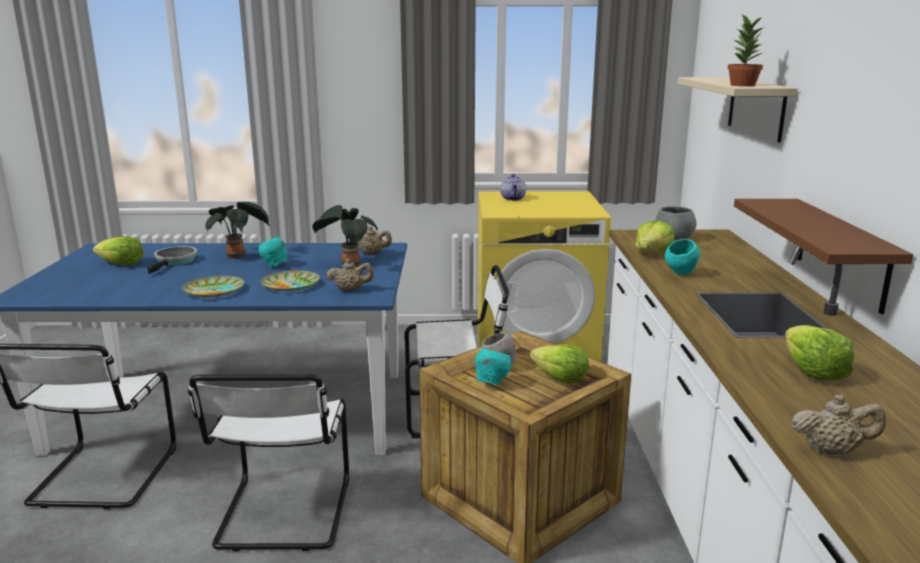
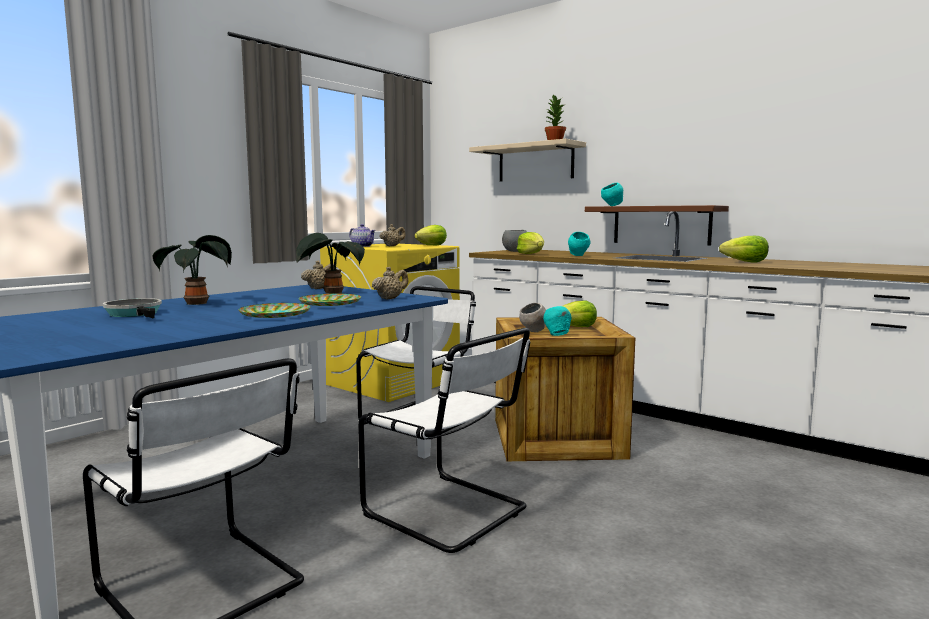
camera: 50 degrees left, 10 degrees down
(121, 264) = (66, 324): lettuce -> lettuce (431, 245)
(274, 266) = (263, 301): turquoise bowl -> turquoise bowl (612, 206)
(832, 450) = (833, 268): beige teapot -> beige teapot (392, 246)

